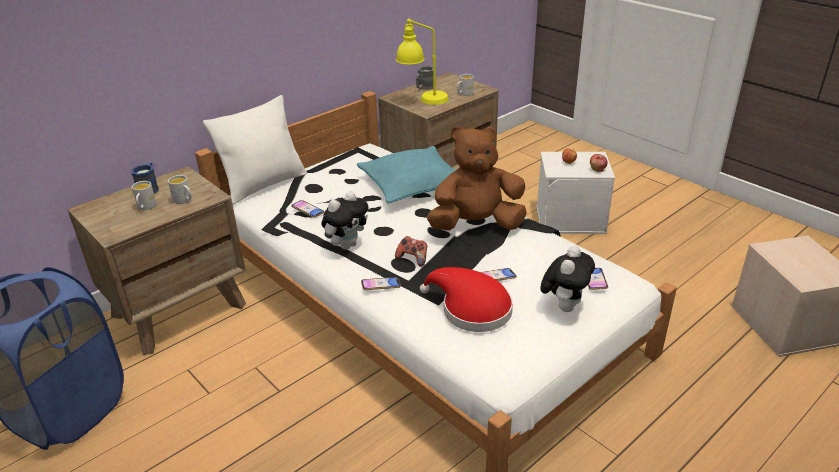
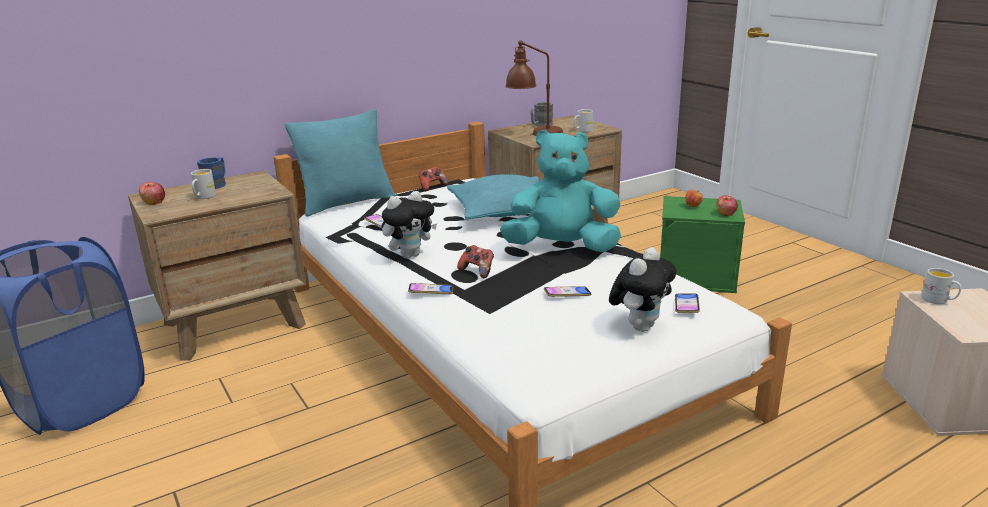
camera: 10 degrees right, 10 degrees down
(100, 218) = (154, 202): none -> apple
(184, 200) = (245, 194): white mug -> white mug (939, 300)
(264, 185) = (347, 203): white pillow -> turquoise pillow
(337, 159) = (432, 187): none -> game controller
(423, 101) = (534, 134): yellow table lamp -> brown table lamp
(471, 309) = (525, 320): red hat -> none
(476, 225) = (562, 248): brown plush toy -> turquoise plush toy
(571, 218) = (697, 276): white storage box -> green storage box

